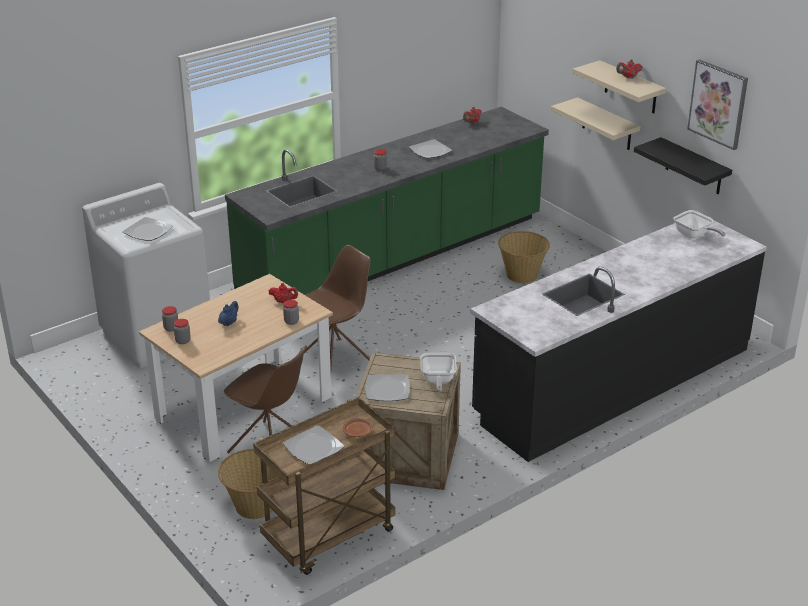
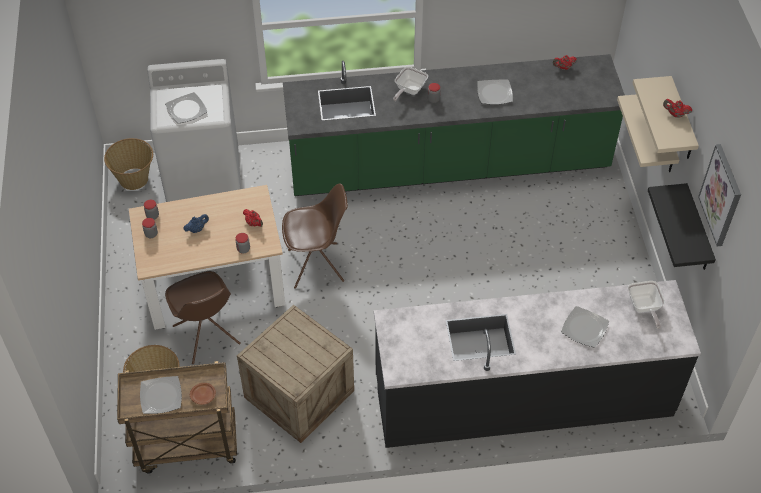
camera: 30 degrees right, 20 degrees up
(388, 390) = (274, 352): plate -> plate (584, 328)
(437, 380) = (319, 360): frying pan -> frying pan (409, 90)
(522, 275) = (542, 234): basket -> basket (134, 178)

